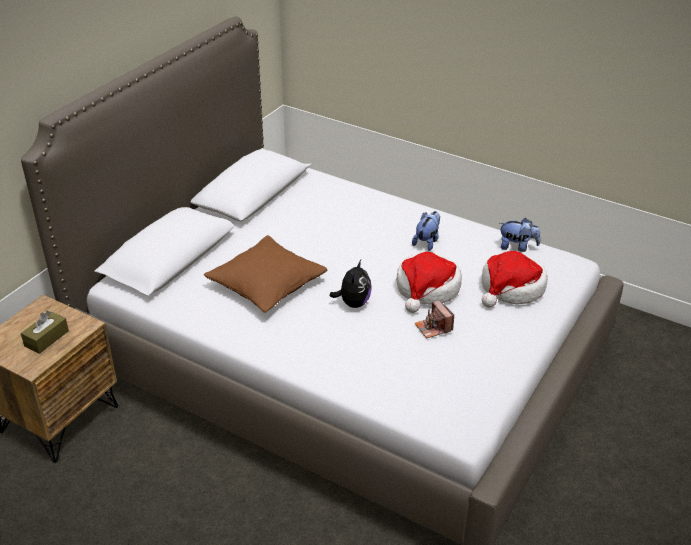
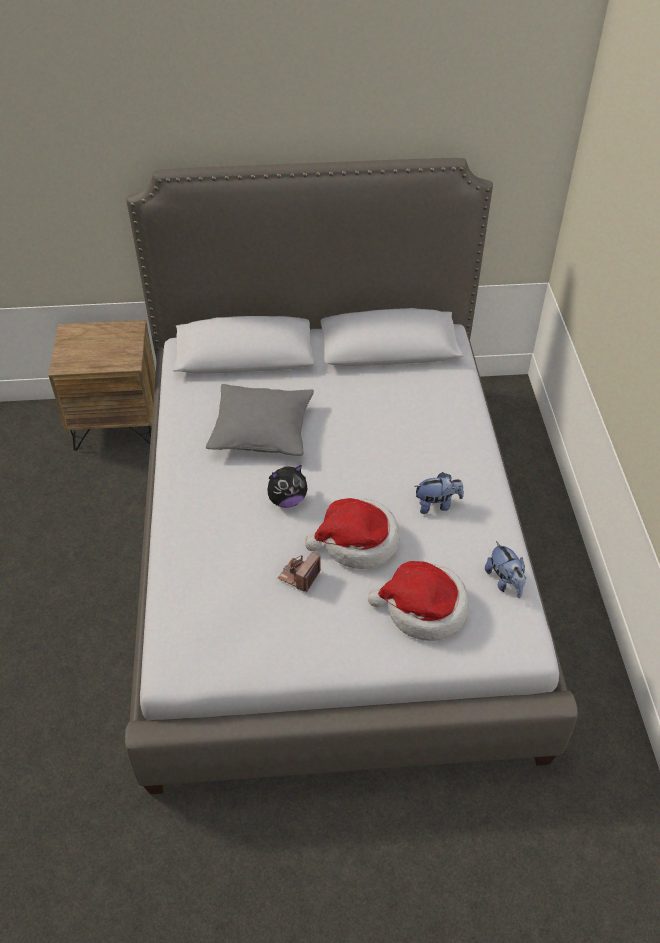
camera: 55 degrees right, 10 degrees up
(46, 338) = (98, 353): brown tissue box -> none
(267, 285) = (262, 431): brown pillow -> grey pillow

